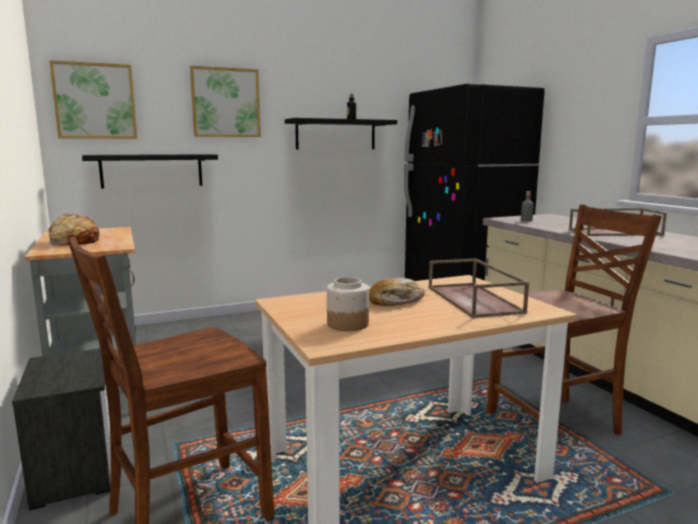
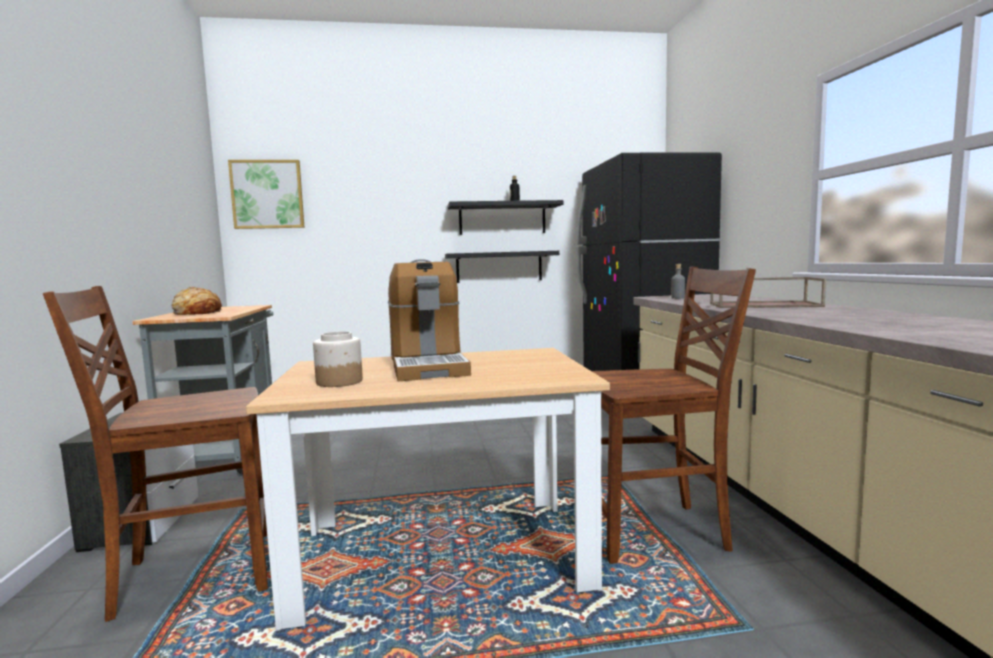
camera: 15 degrees right, 5 degrees down
(152, 170) = (318, 257): black shelf -> black shelf (499, 267)
(226, 102) = (388, 191): picture -> none
(395, 301) = (427, 366): bread -> coffee machine
(475, 300) = (515, 367): brown tray -> none

